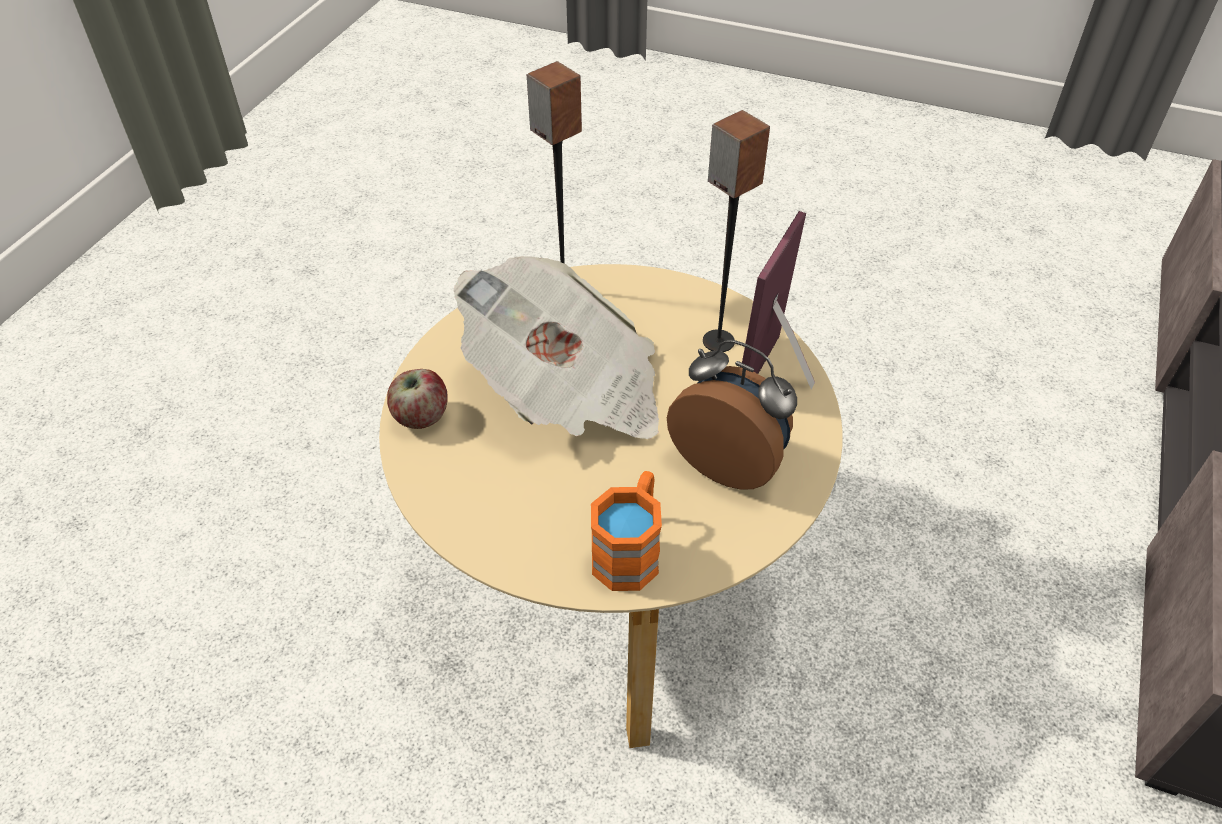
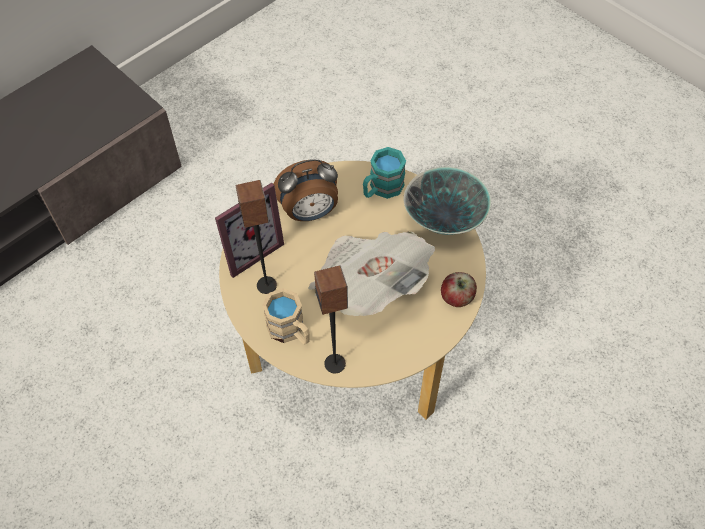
camera: 155 degrees left, 10 degrees up
(485, 532) = (445, 221): none -> bowl
(630, 549) = (381, 189): orange mug -> turquoise mug
(644, 302) = (291, 331): none -> beige mug
(729, 462) = (310, 212): alarm clock -> alarm clock turned 75 degrees counterclockwise

